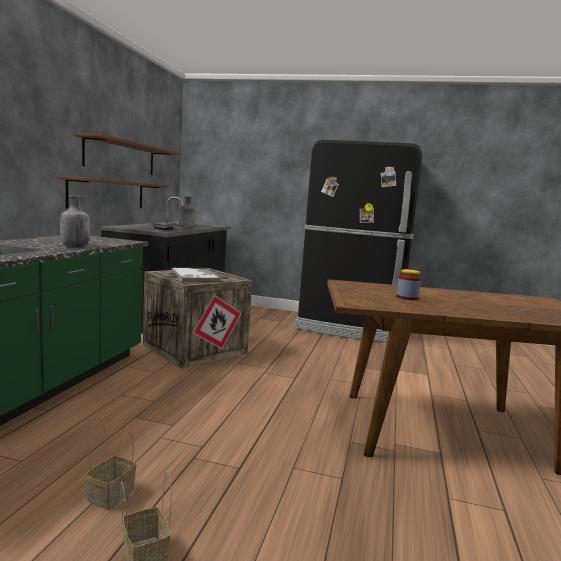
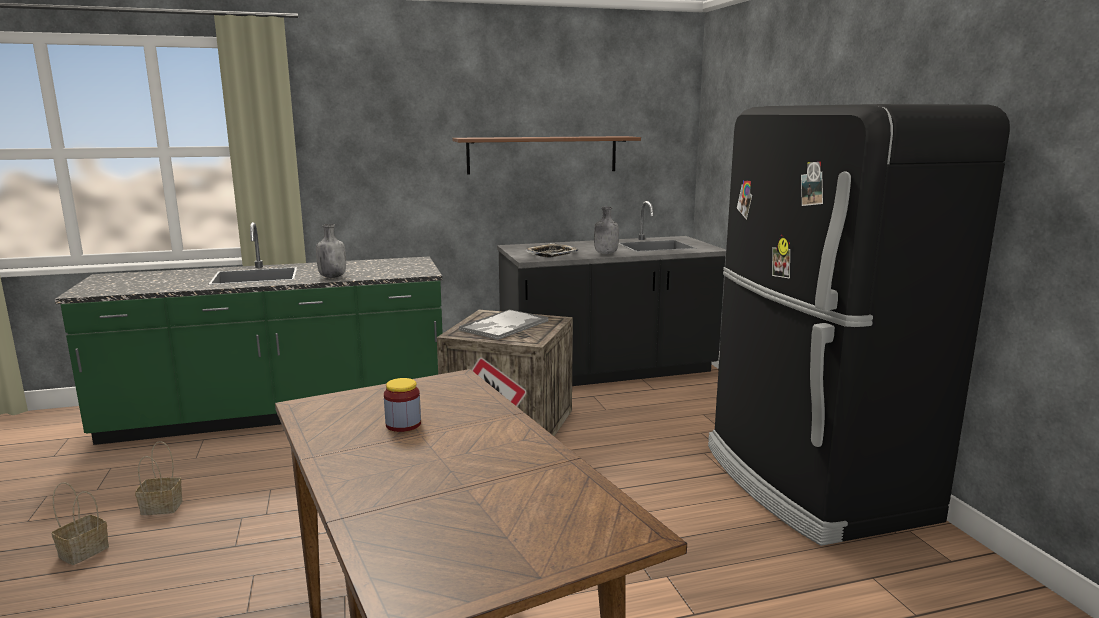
camera: 60 degrees right, 5 degrees up
(108, 194) = (516, 204): brown shelf -> none

